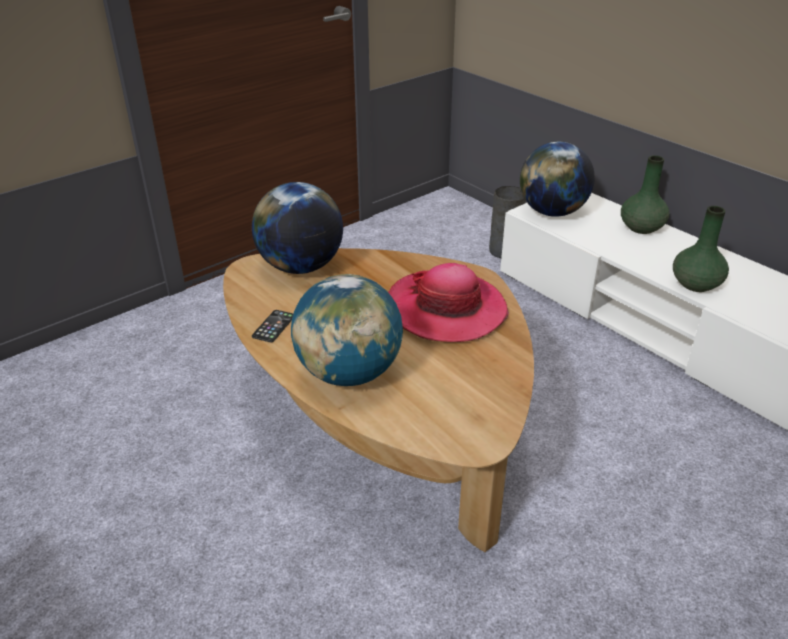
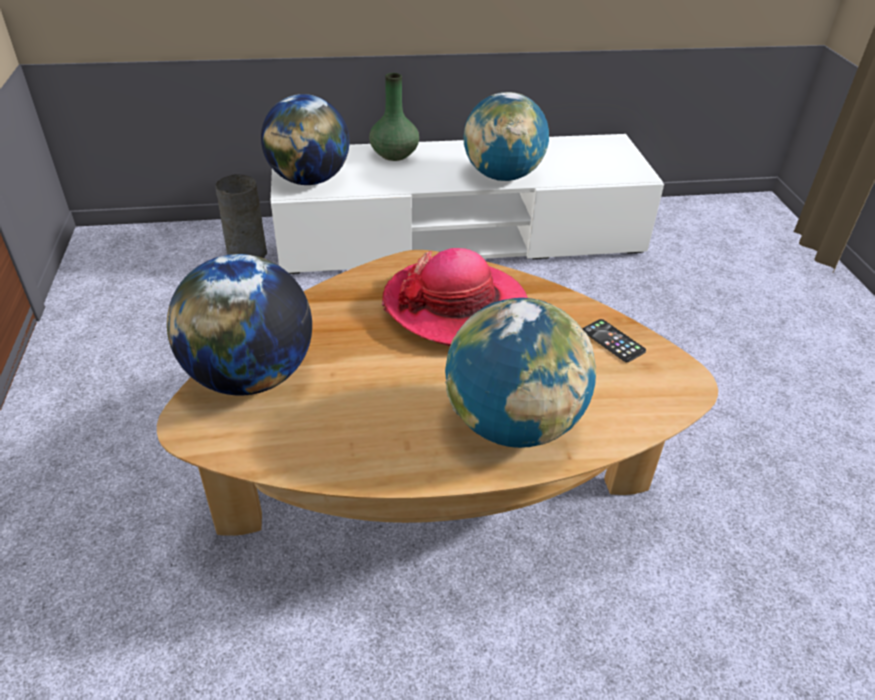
camera: 60 degrees left, 5 degrees up
(273, 326) = (361, 453): phone -> phone (613, 341)
(695, 284) = (502, 176): green vase -> globe

